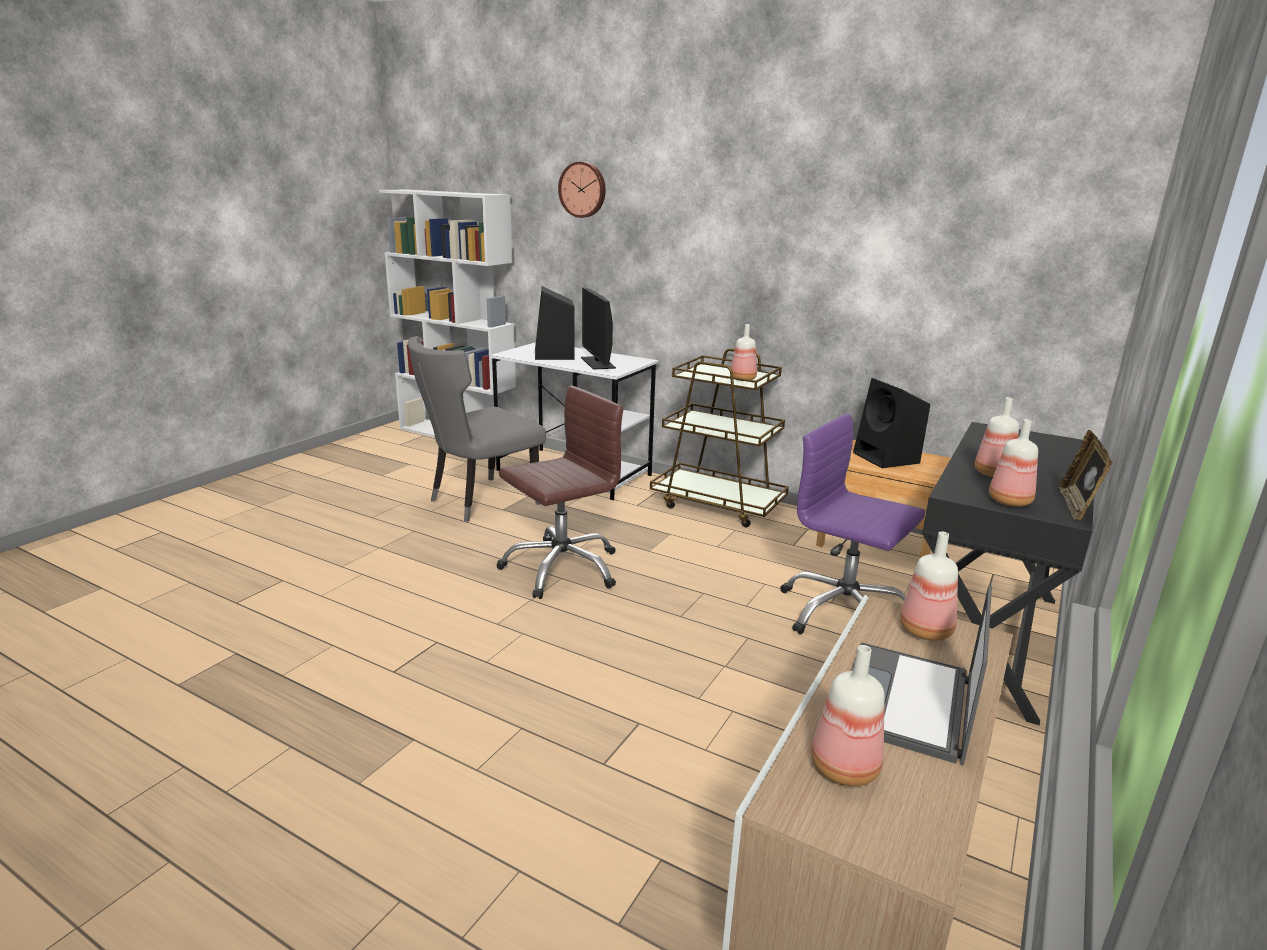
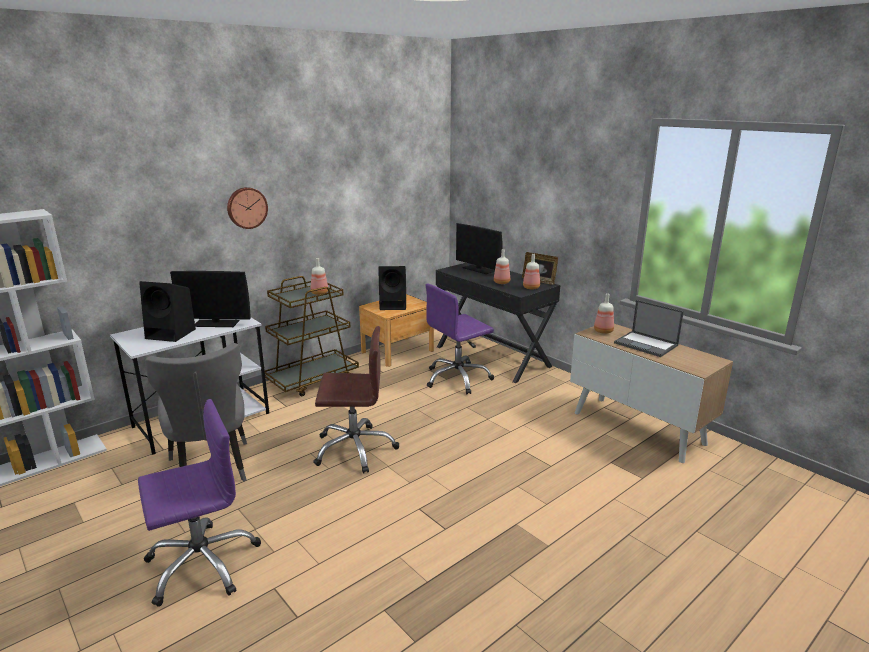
camera: 70 degrees left, 0 degrees up
(323, 537) = (202, 563): none -> purple office chair
(561, 568) = (355, 449): brown office chair -> brown office chair turned 105 degrees clockwise
(583, 189) = (132, 192): wall clock -> wall clock (246, 207)
(842, 768) = (681, 360): bottle -> none
(1041, 449) = (478, 269): none -> monitor

